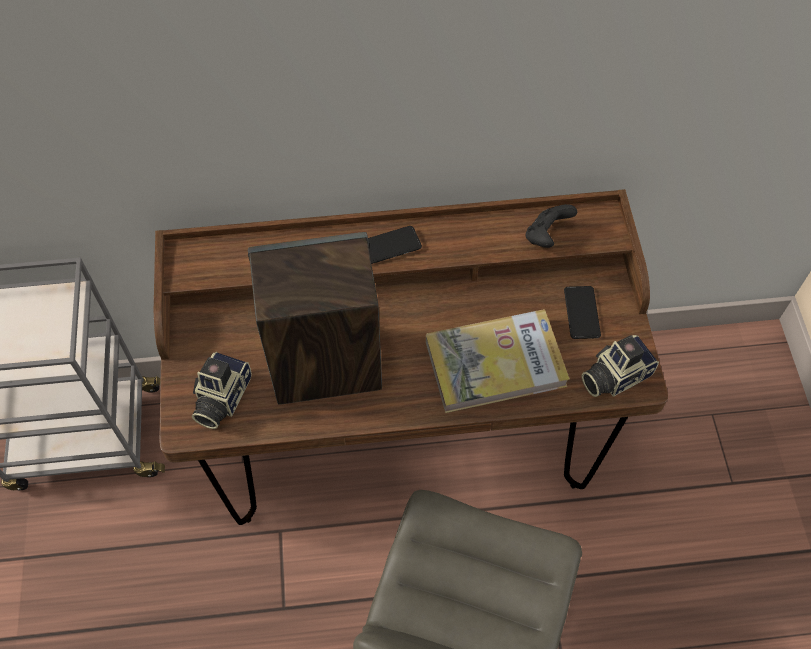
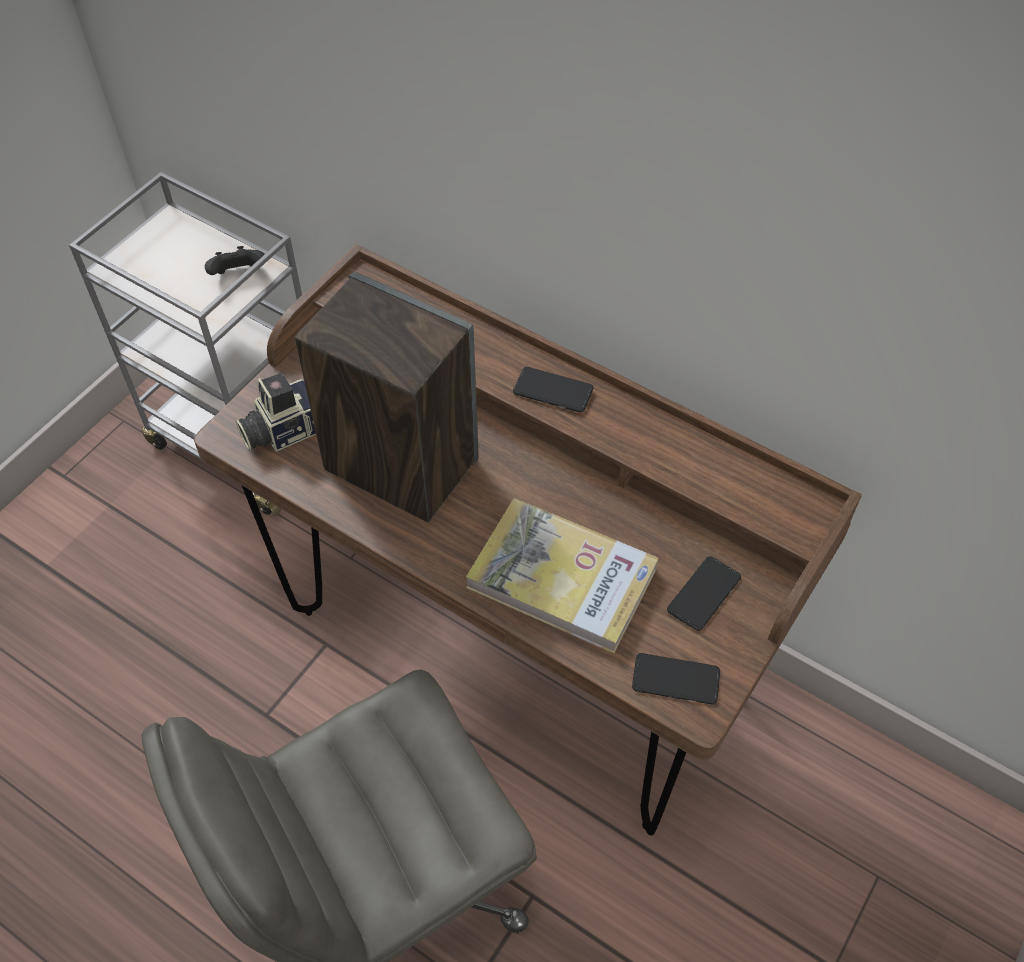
camera: 40 degrees right, 5 degrees down
(546, 236) = (725, 485): black game controller -> black game controller (239, 275)
(613, 375) = (675, 679): camera -> phone

